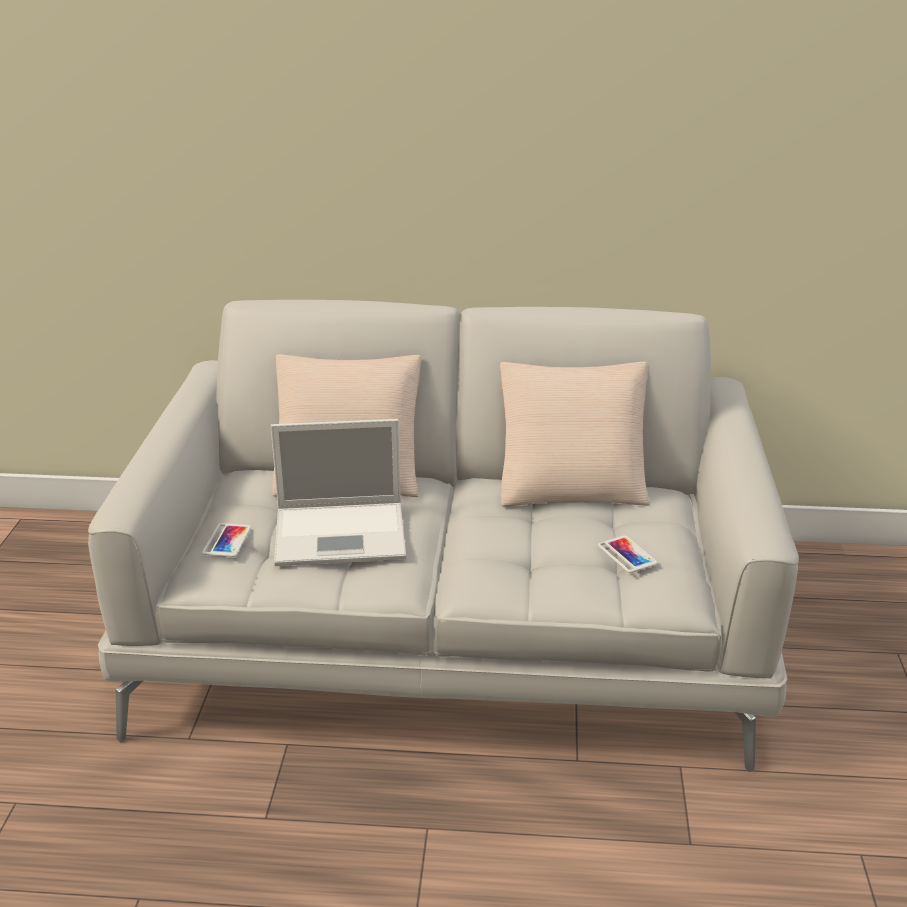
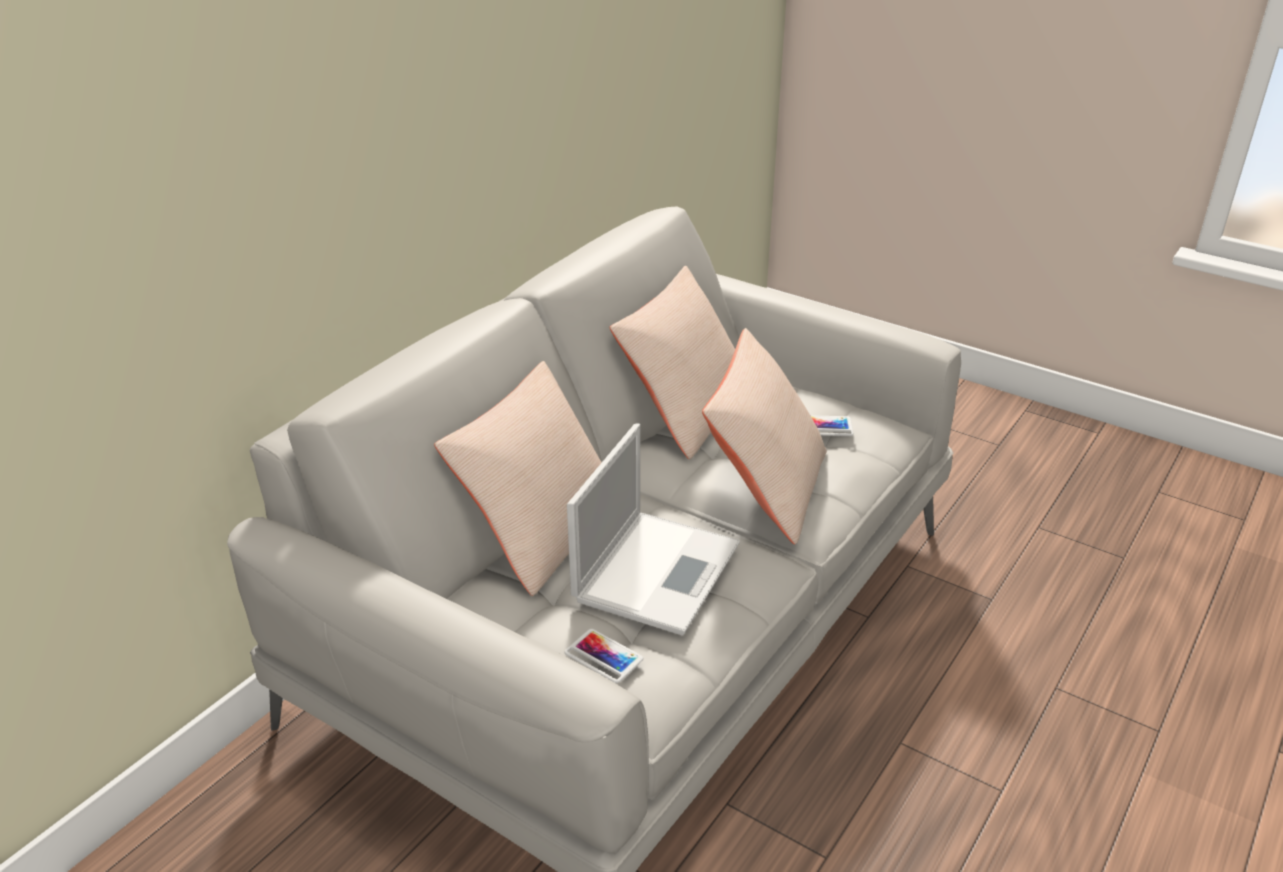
camera: 60 degrees left, 5 degrees up
(504, 553) = (765, 487): none -> beige pillow

